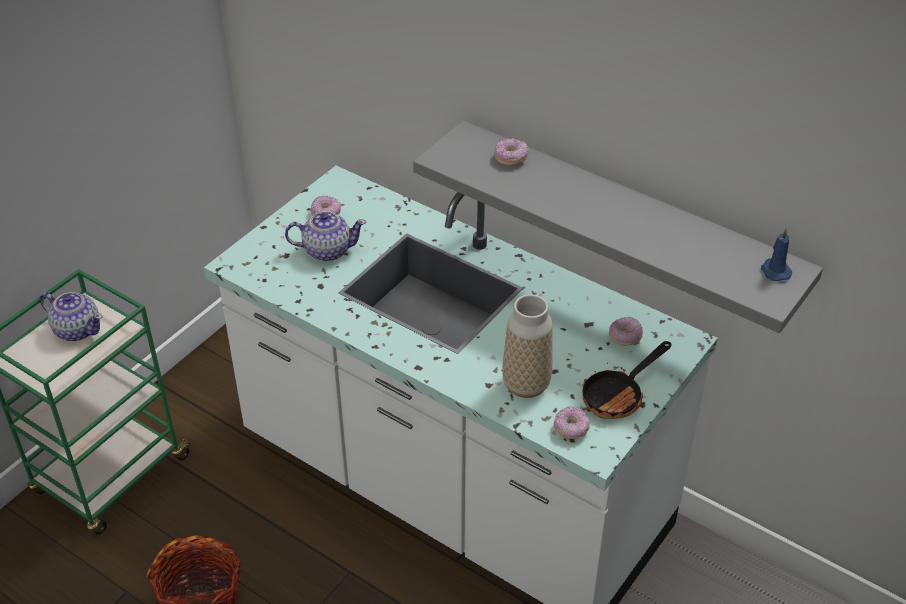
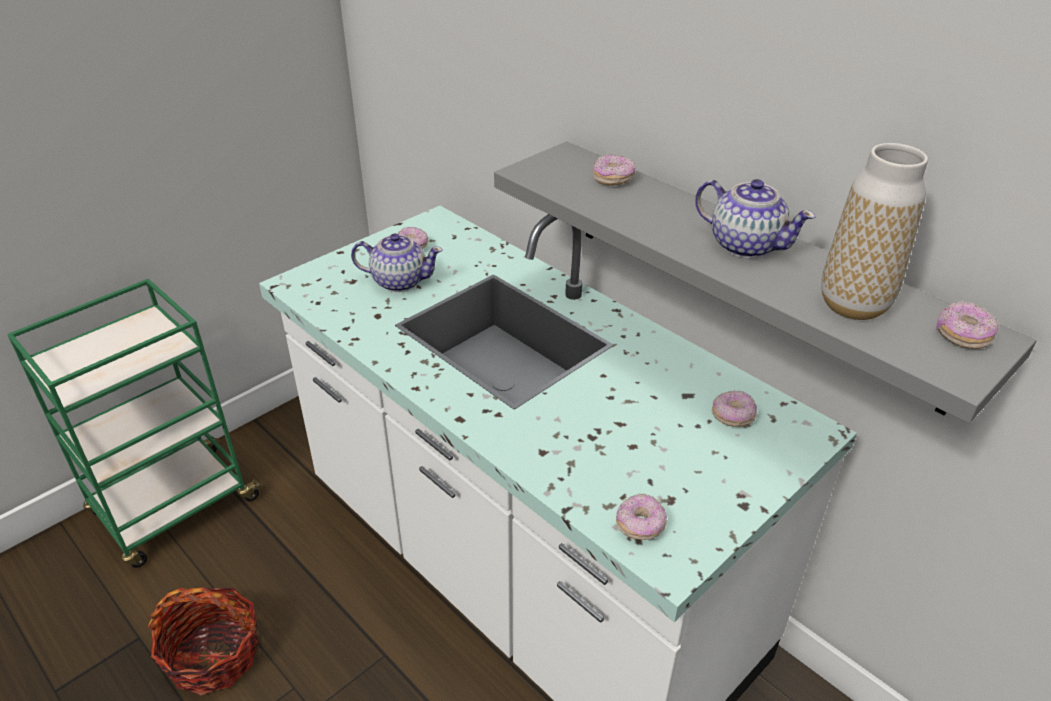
camera: 10 degrees right, 5 degrees down
(77, 329) = (128, 340): teapot -> teapot (745, 245)
(526, 385) = (591, 459): vase -> vase (853, 305)
(618, 395) = (713, 489): frying pan -> none
(774, 271) = (962, 335): blue candle -> donut

